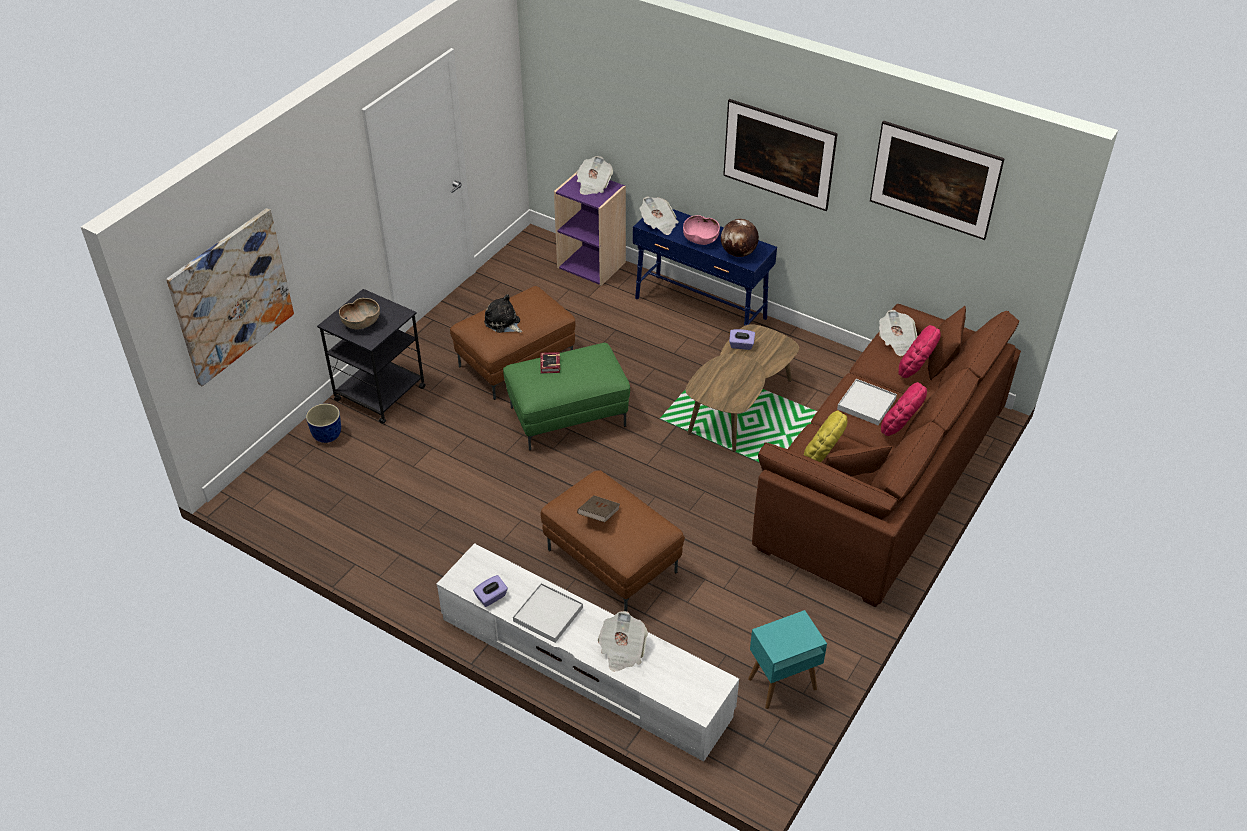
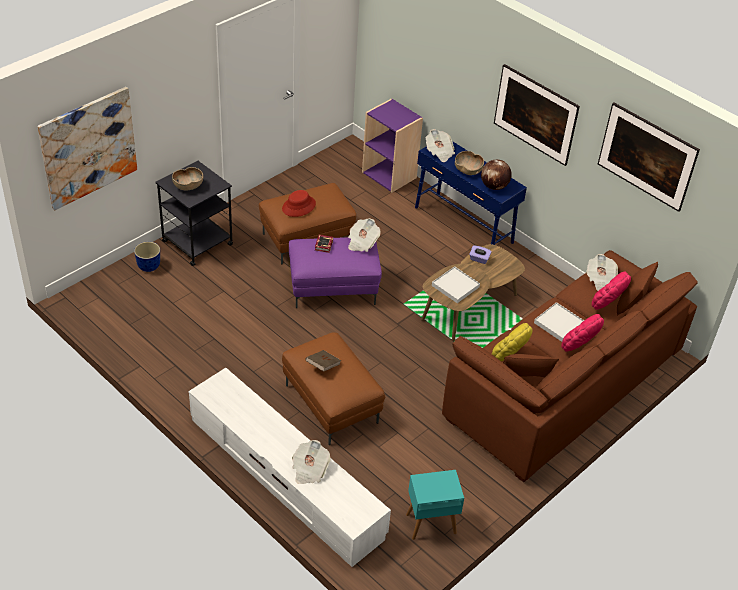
camera: 10 degrees right, 0 degrees up
(491, 597) = (225, 410): purple tissue box -> none
(503, 323) = (299, 206): plush toy -> red hat
(548, 614) = (263, 431): white tray -> white tray (455, 286)
(568, 416) = (333, 287): green ottoman -> purple ottoman
(593, 185) = (397, 112): newspaper -> newspaper (362, 242)
(700, 239) = (468, 170): pink bowl -> brown bowl

